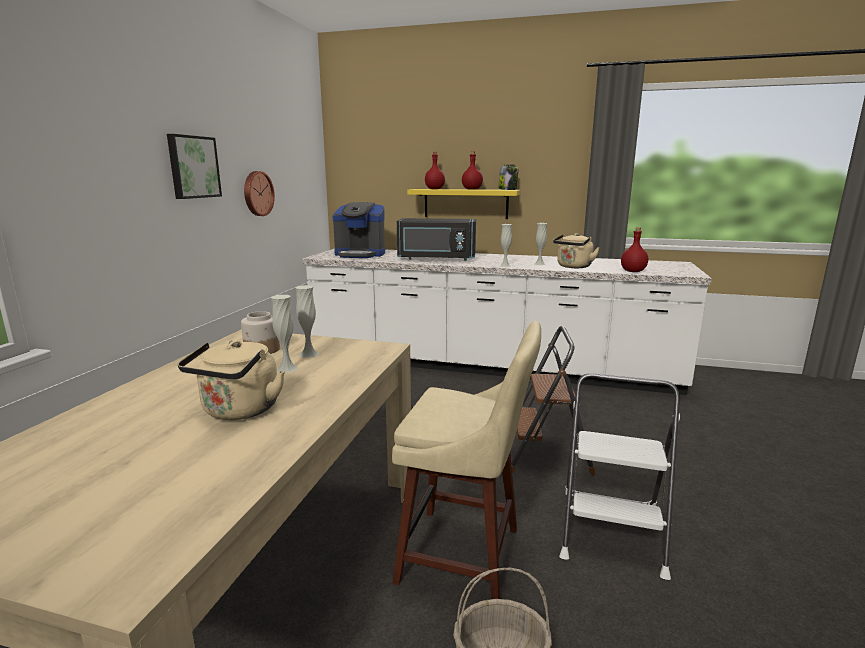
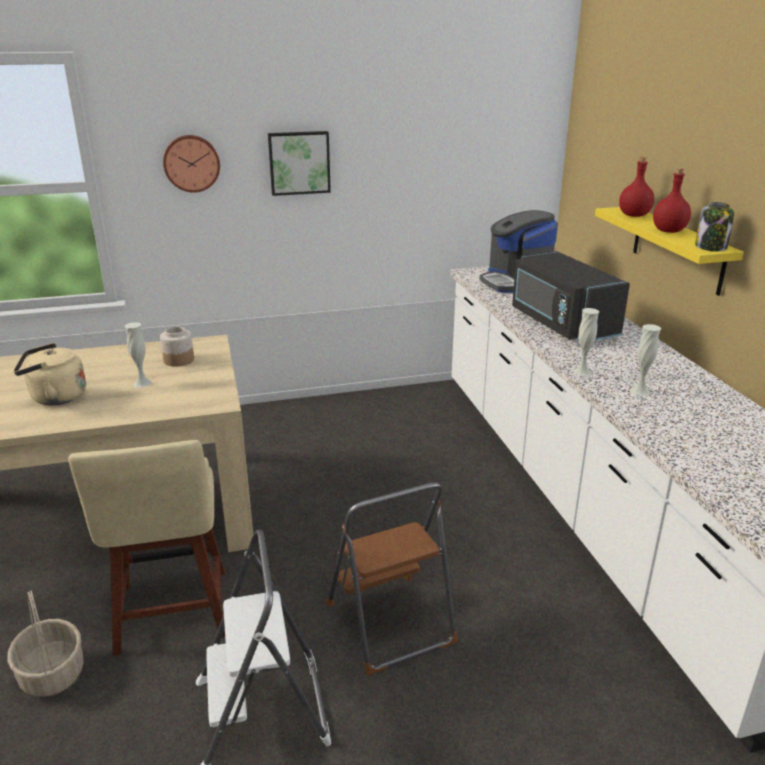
camera: 60 degrees right, 10 degrees up
(257, 193) = (400, 187): wall clock -> wall clock (191, 163)
(309, 354) = (181, 379): white vase -> none
(573, 267) = (660, 419): beige kettle -> none
(633, 271) = (706, 476): red bottle -> none

